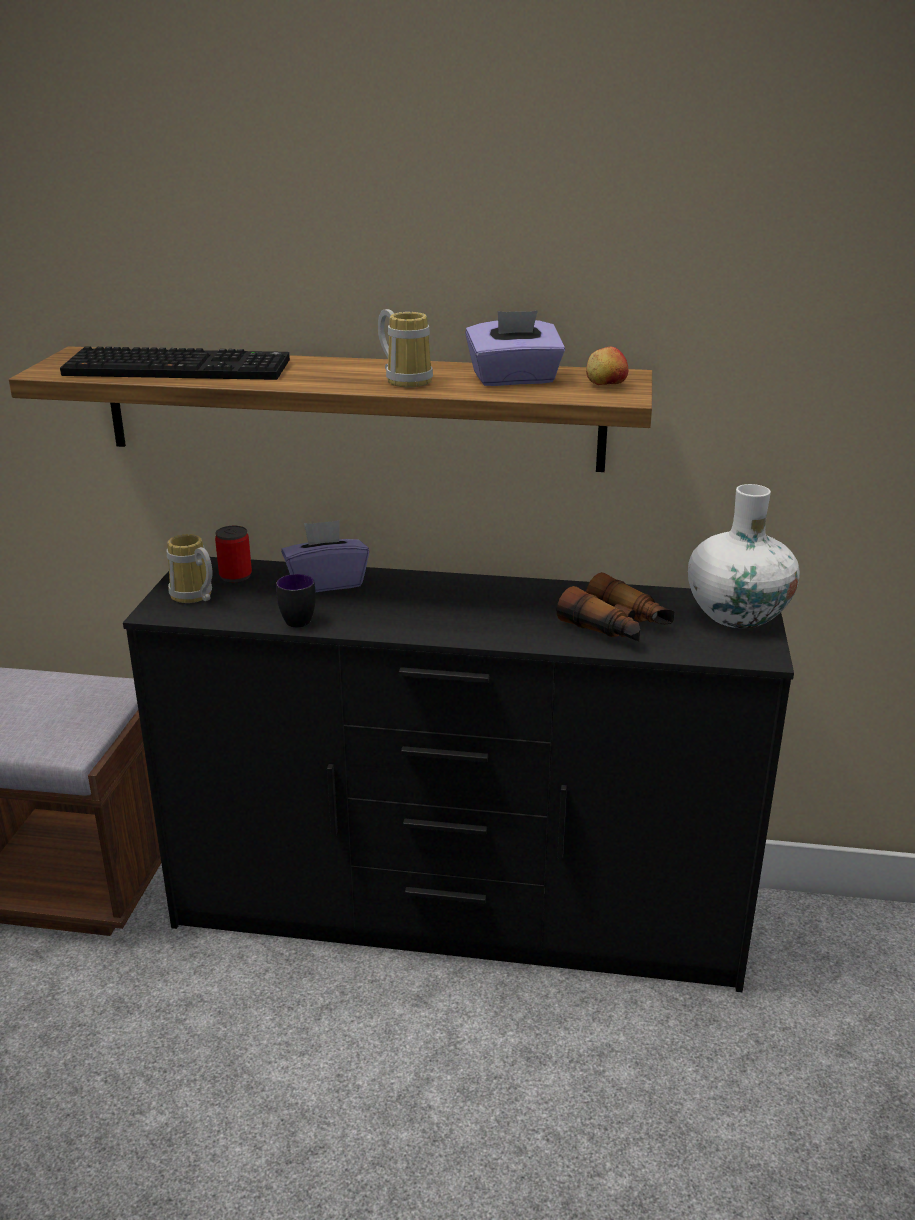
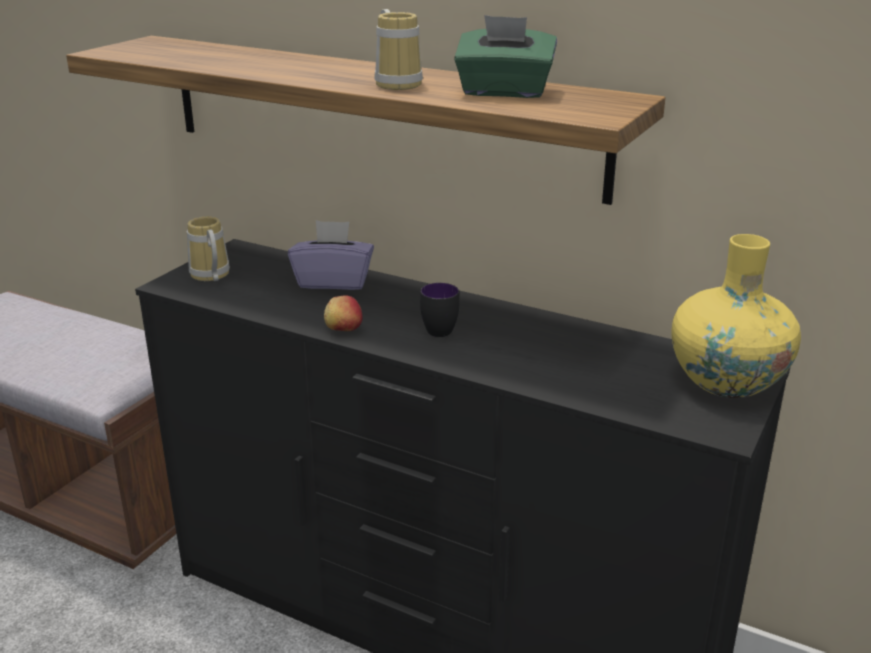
camera: 20 degrees right, 0 degrees up
(181, 368) = (213, 57): keyboard -> none
(235, 576) = (261, 263): can -> none
(298, 619) = (281, 310): mug -> mug (441, 328)
(514, 379) = (504, 92): purple tissue box -> green tissue box
(605, 385) = (594, 105): apple -> apple (343, 329)
(617, 627) = (583, 371): binoculars -> none
(737, 615) = (727, 381): white vase -> yellow vase

